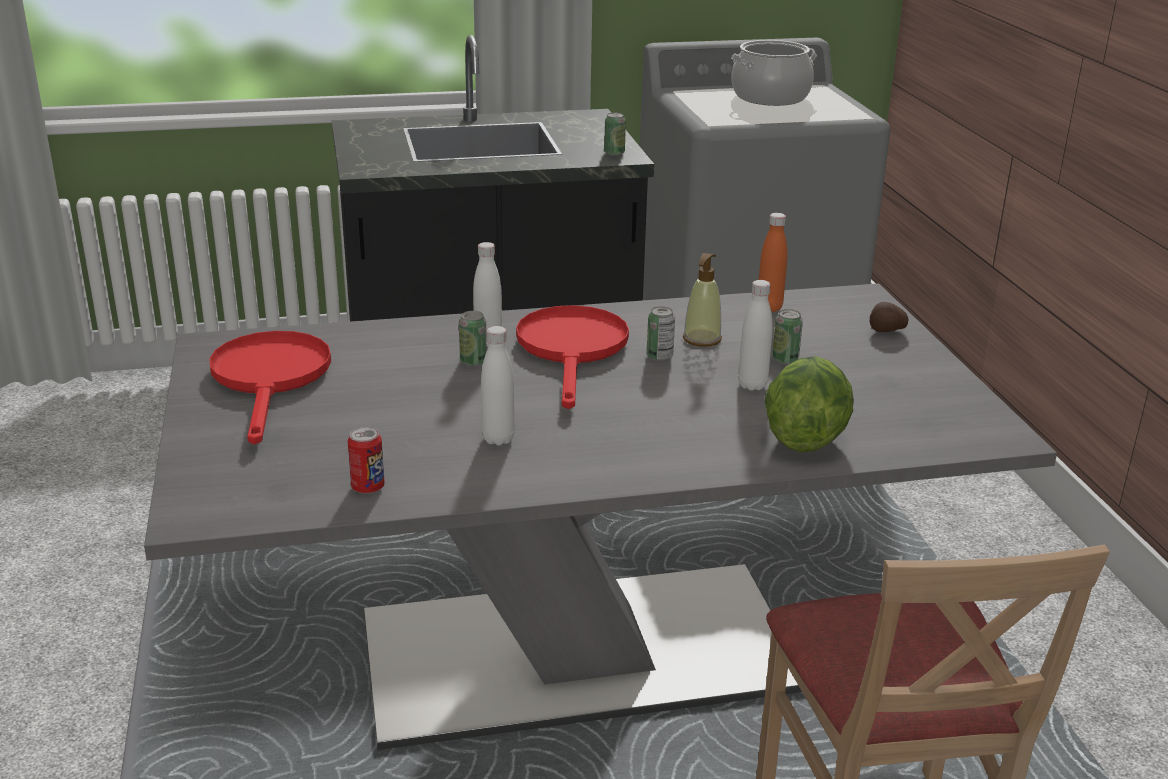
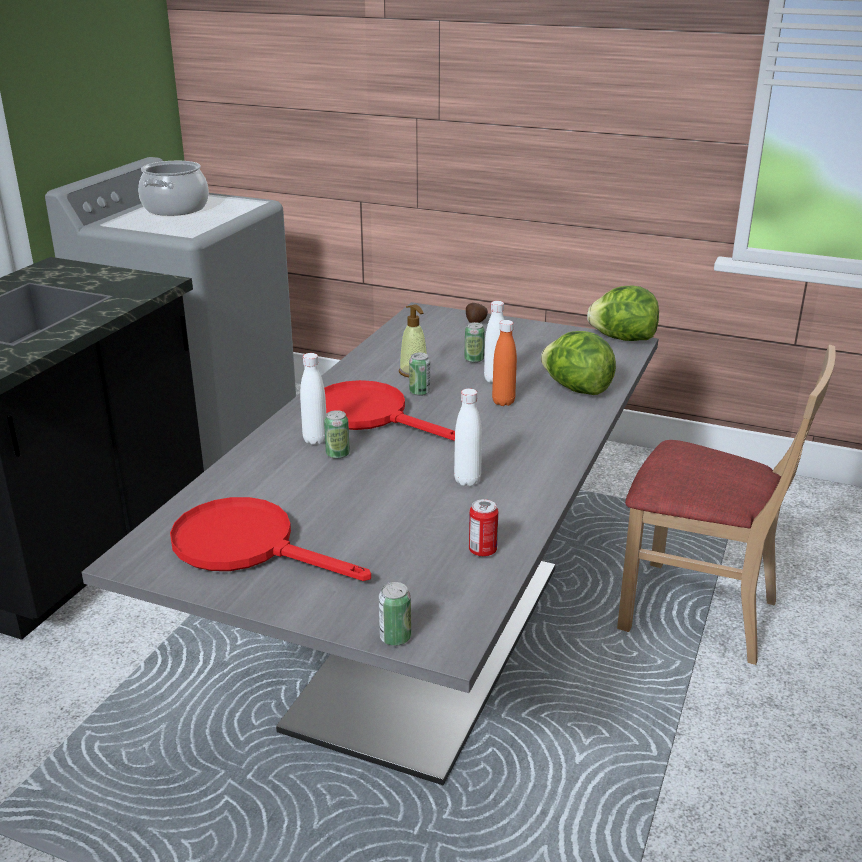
camera: 55 degrees left, 0 degrees up
(614, 153) = (147, 281): can -> can (395, 638)
(769, 307) = (399, 339): orange bottle -> orange bottle (503, 402)
(1006, 428) = (622, 339): none -> lettuce

